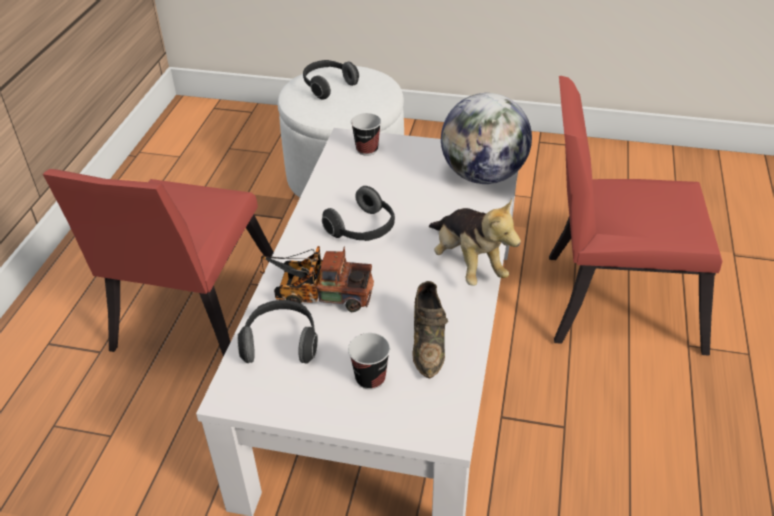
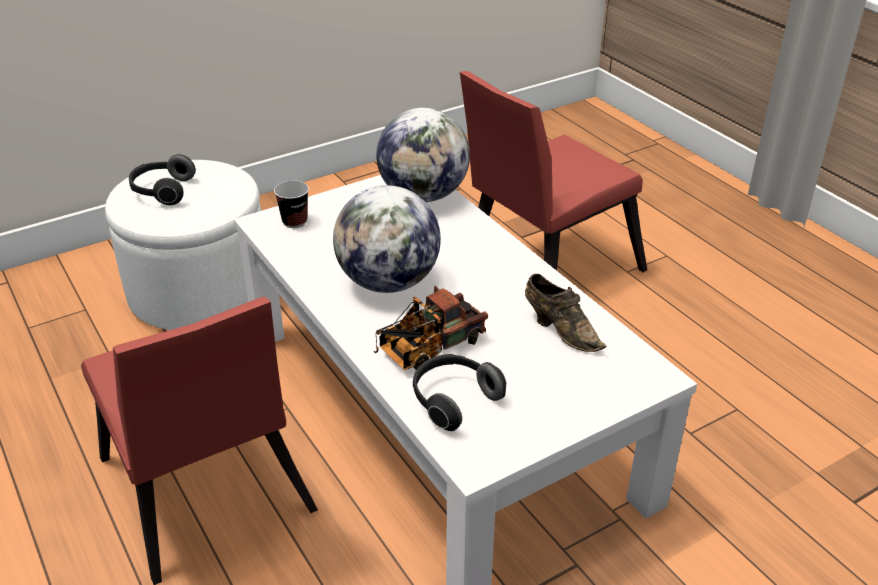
camera: 45 degrees left, 5 degrees down
(363, 230) = (388, 282): headphones -> globe
(370, 378) = (558, 379): cup -> none
(467, 264) = (506, 262): plush toy -> none

